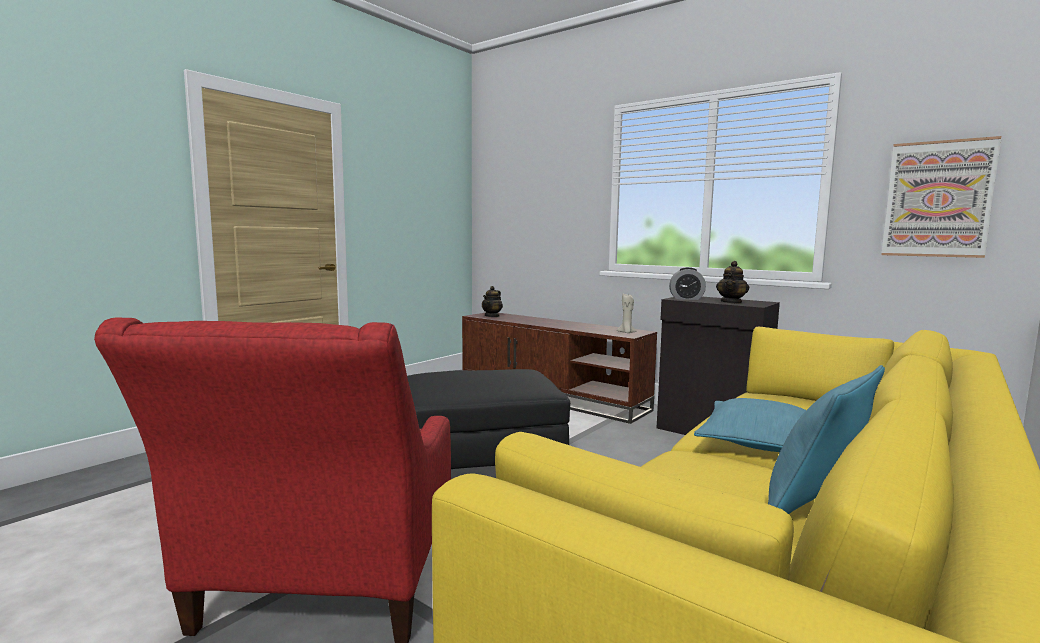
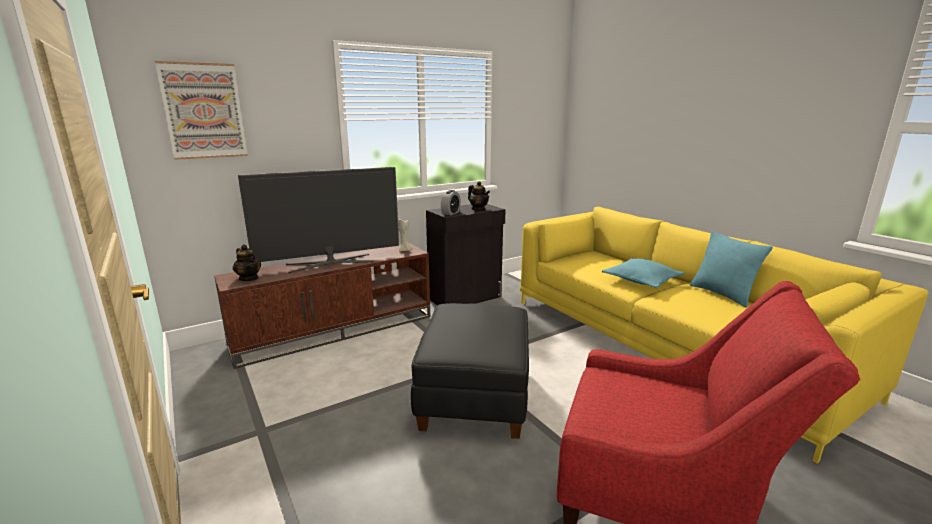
camera: 70 degrees left, 10 degrees up
(553, 323) = (331, 263): none -> television
(937, 199) = (532, 133): picture -> picture (204, 111)

